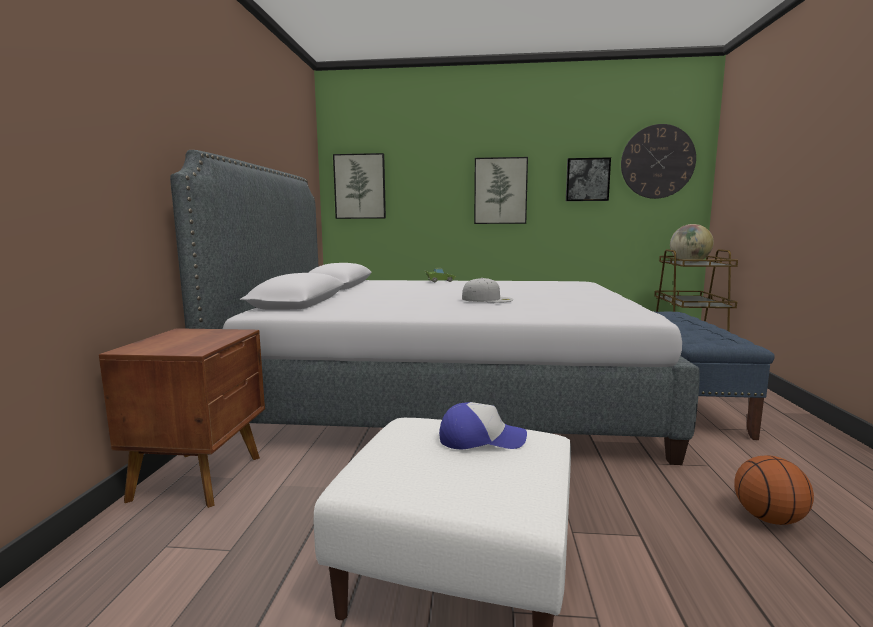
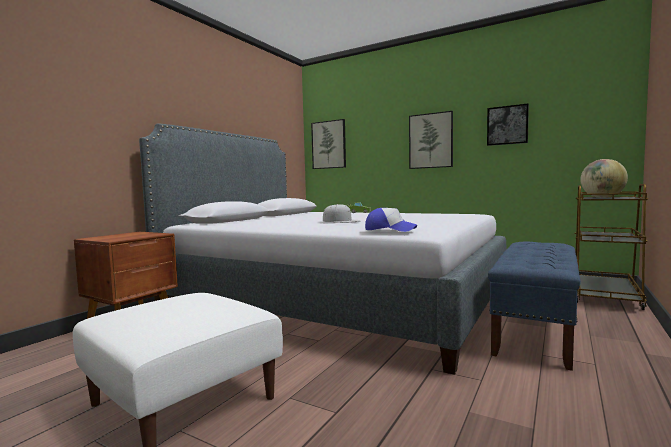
camera: 25 degrees right, 5 degrees down
(481, 439) = (209, 306): cap -> cap (390, 230)
(657, 162) = (579, 102): wall clock -> none
(768, 519) = (471, 429): basketball -> none

